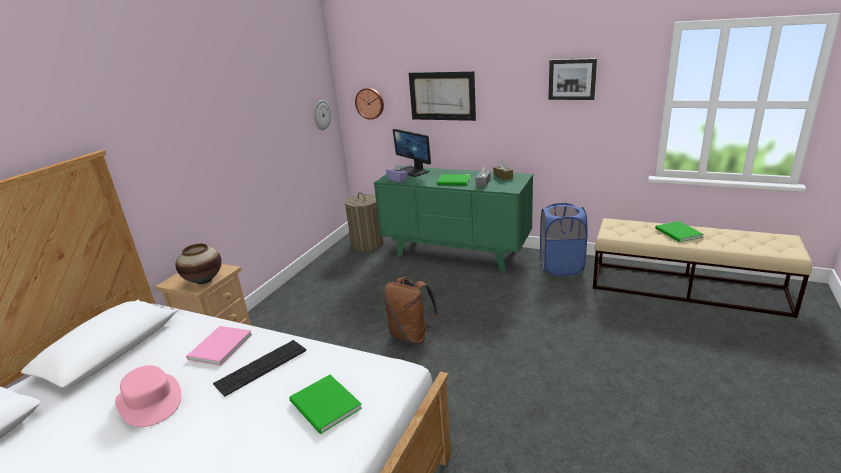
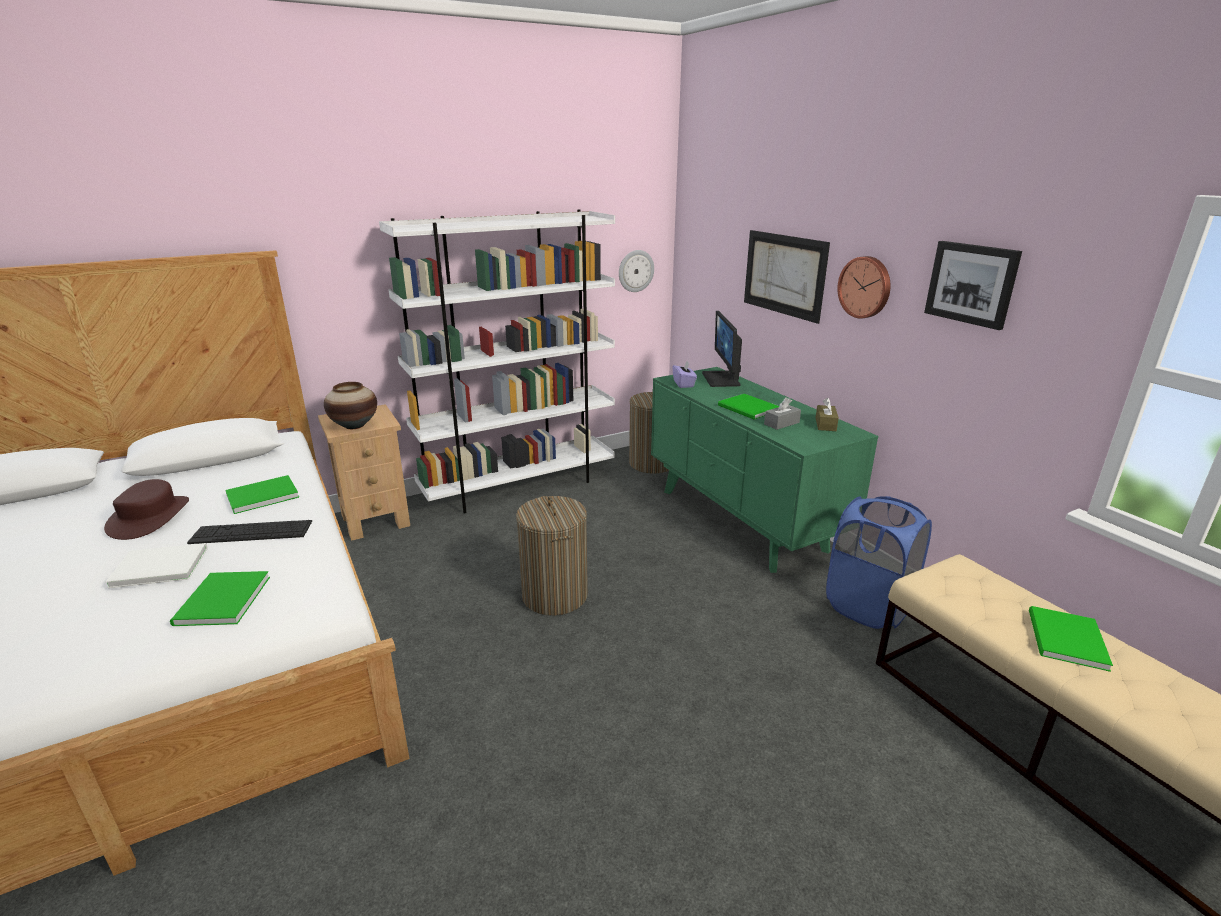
camera: 35 degrees right, 0 degrees up
(150, 401) = (150, 517): pink hat -> brown hat
(218, 347) = (260, 496): pink book -> green book
(231, 418) = (158, 566): none -> white book
(300, 290) = (519, 486): none -> white bookcase
(370, 103) = (704, 267): wall clock -> wall clock (865, 287)
(412, 335) = (555, 595): brown backpack -> laundry basket

